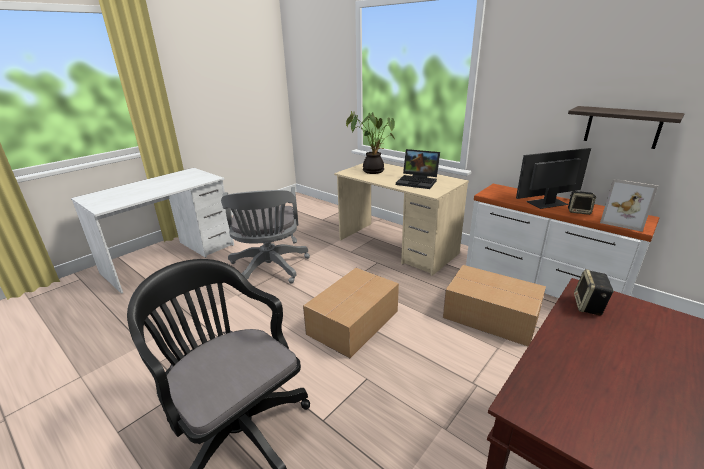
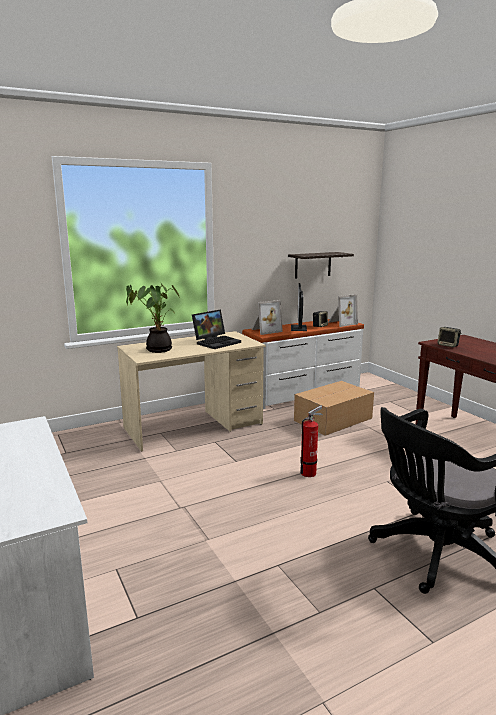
camera: 70 degrees left, 10 degrees down
(269, 269) = (163, 508): grey office chair -> none
(354, 322) = (310, 472): cardboard box -> fire extinguisher
(504, 192) = (265, 330): none -> picture frame

